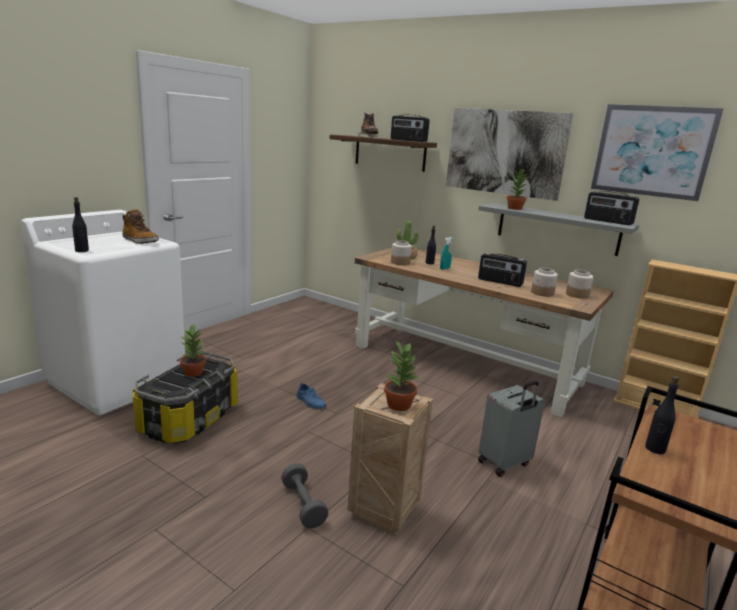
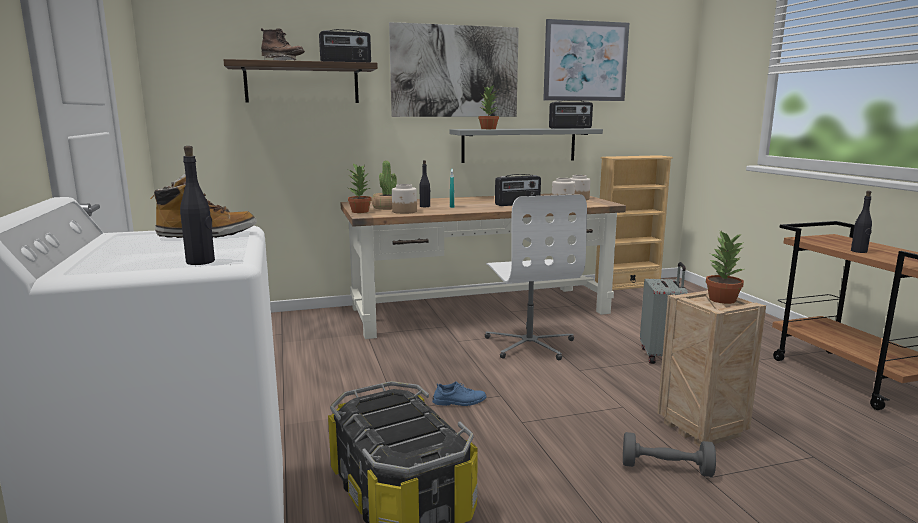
camera: 50 degrees left, 5 degrees down
(194, 372) = (397, 415): potted plant -> potted plant (360, 211)
(434, 400) = (530, 344): none -> white office chair

